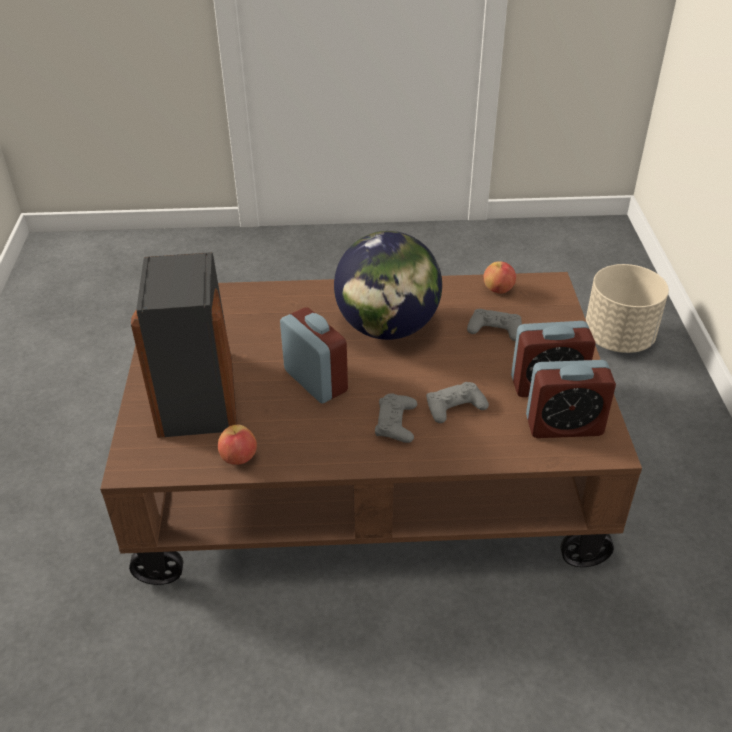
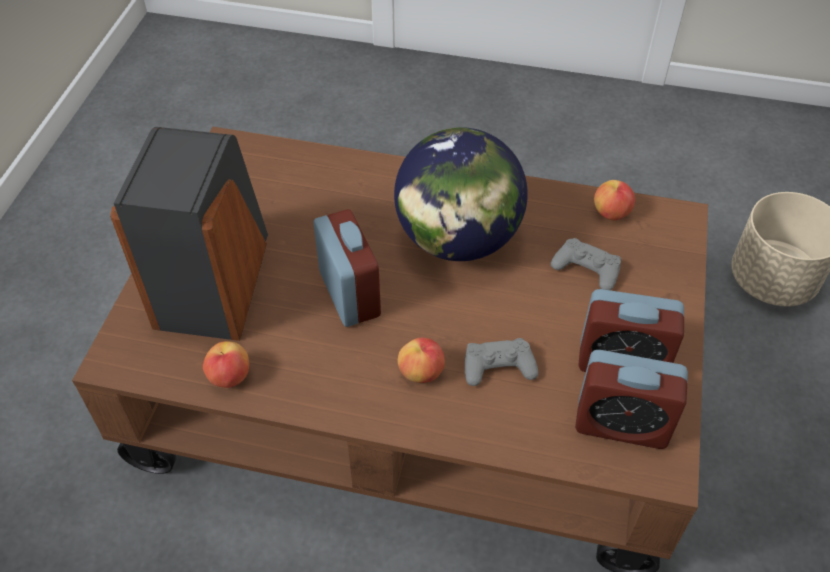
camera: 15 degrees right, 10 degrees up
(396, 423) = (421, 372): grey game controller -> apple

